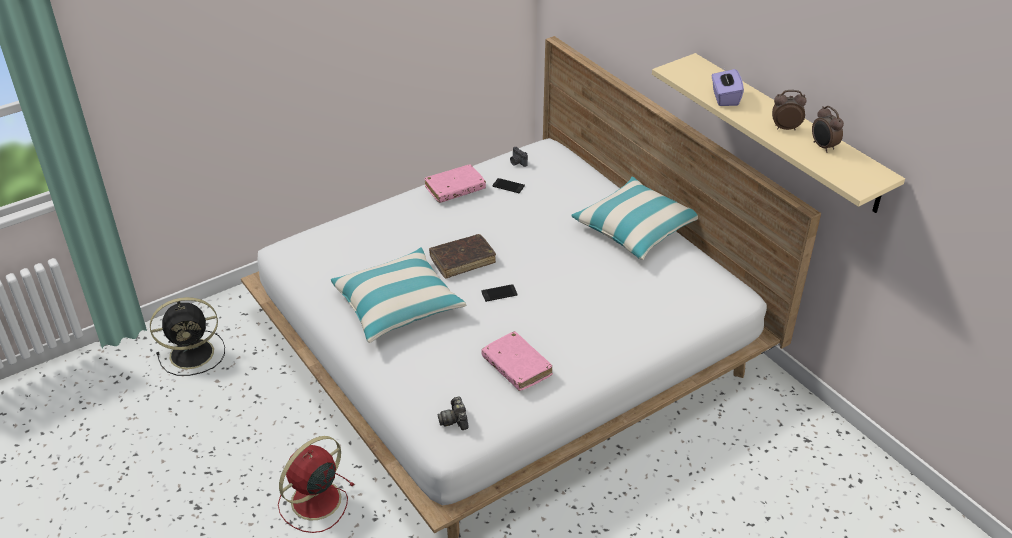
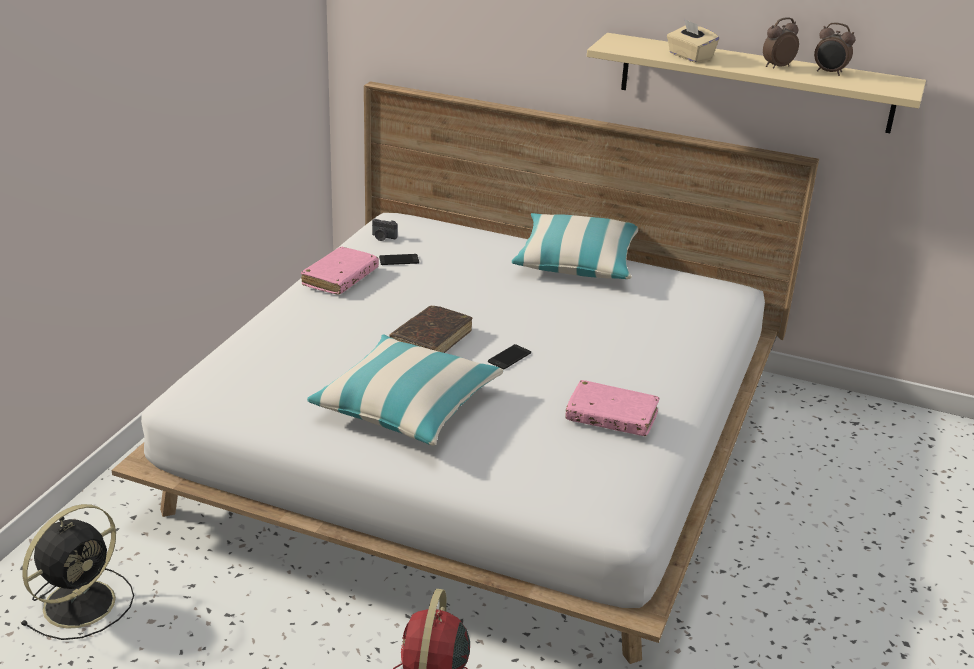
camera: 35 degrees left, 10 degrees down
(455, 420) = (607, 492): camera -> none
(724, 98) = (689, 57): purple tissue box -> beige tissue box

